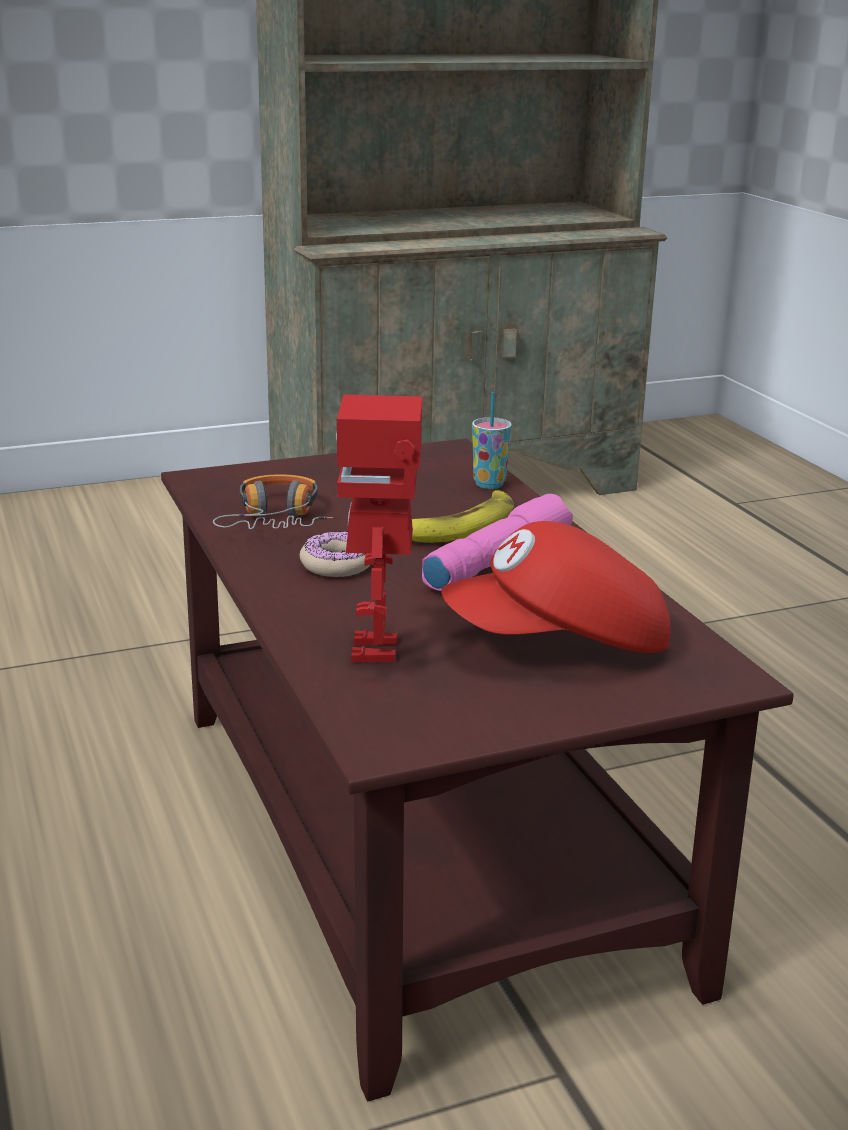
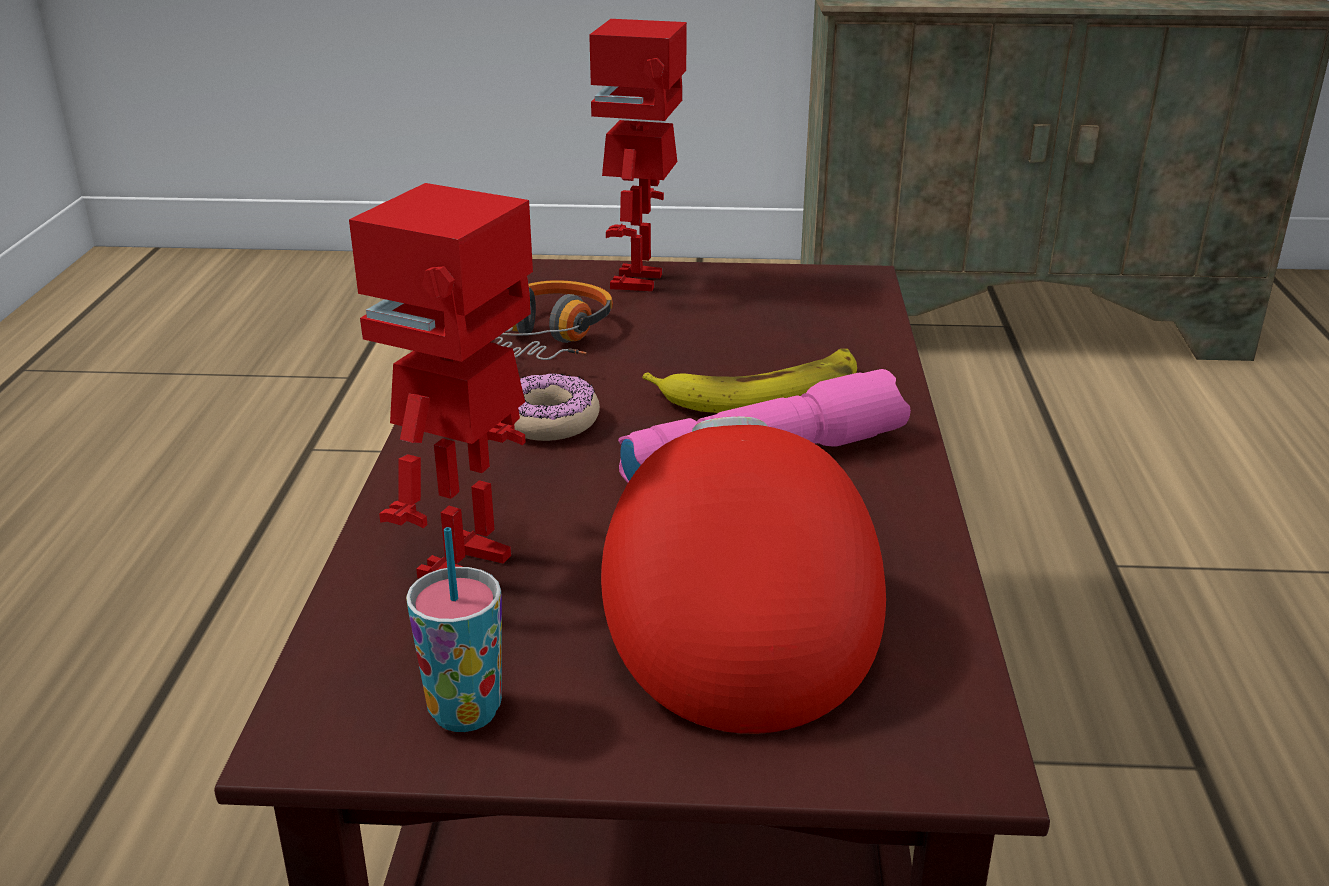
camera: 25 degrees right, 5 degrees up
(304, 471) = (640, 281): none -> toy robot
(489, 484) = (862, 337): cup -> cup (465, 712)
(560, 644) = (732, 620): red cap -> red cap turned 75 degrees clockwise

